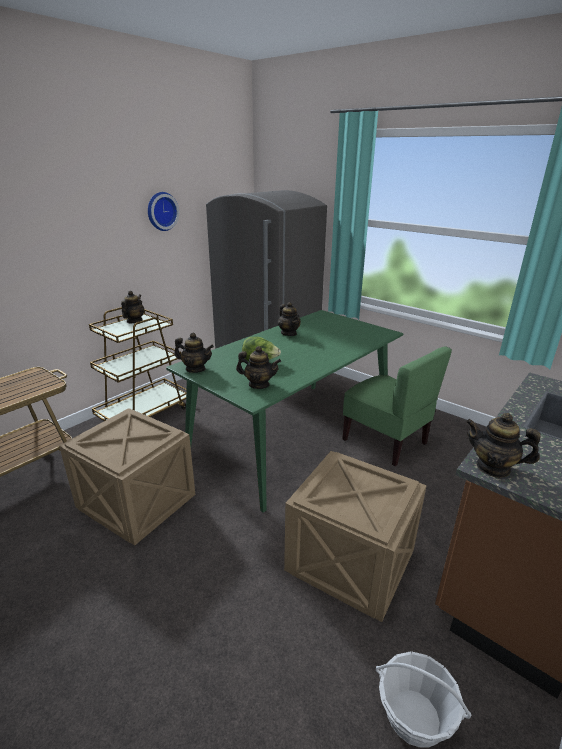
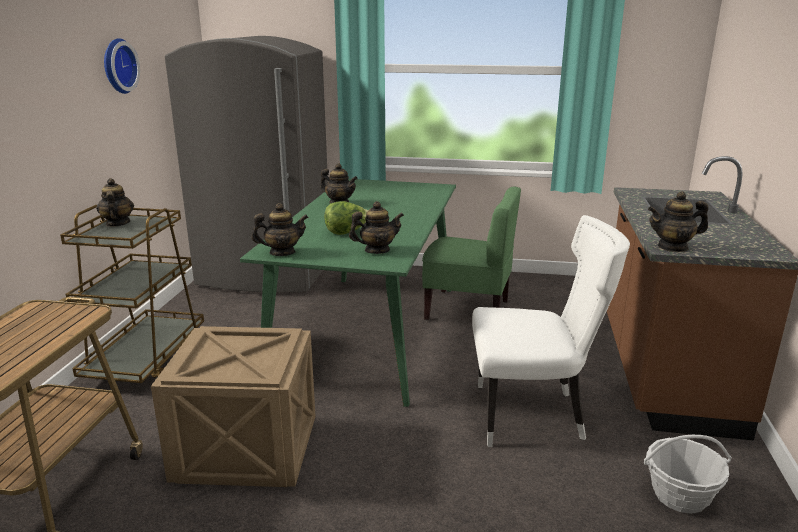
camera: 30 degrees left, 5 degrees down
(351, 563) = (533, 415): crate -> white chair

